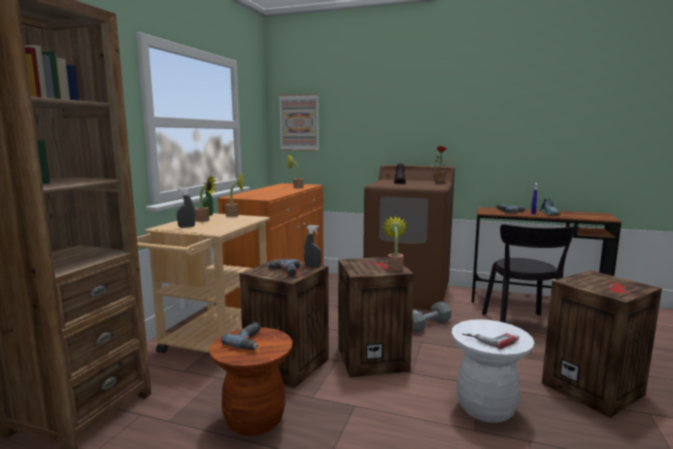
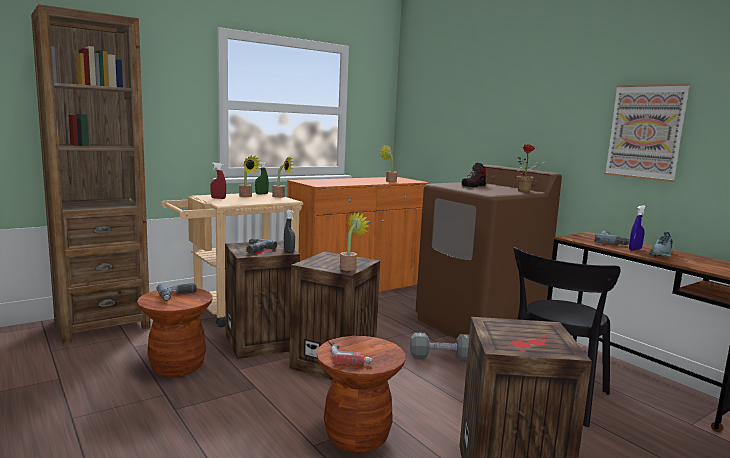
camera: 35 degrees right, 0 degrees up
(186, 227) = (218, 198): grey spray bottle -> red spray bottle
(299, 122) = (420, 111): picture -> picture (645, 132)
(486, 408) = (357, 436): white stool -> brown stool

